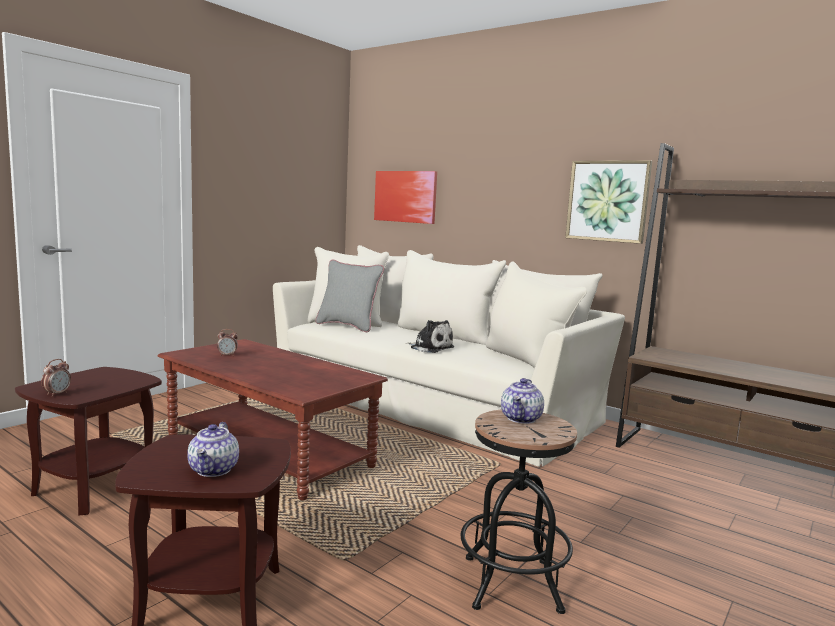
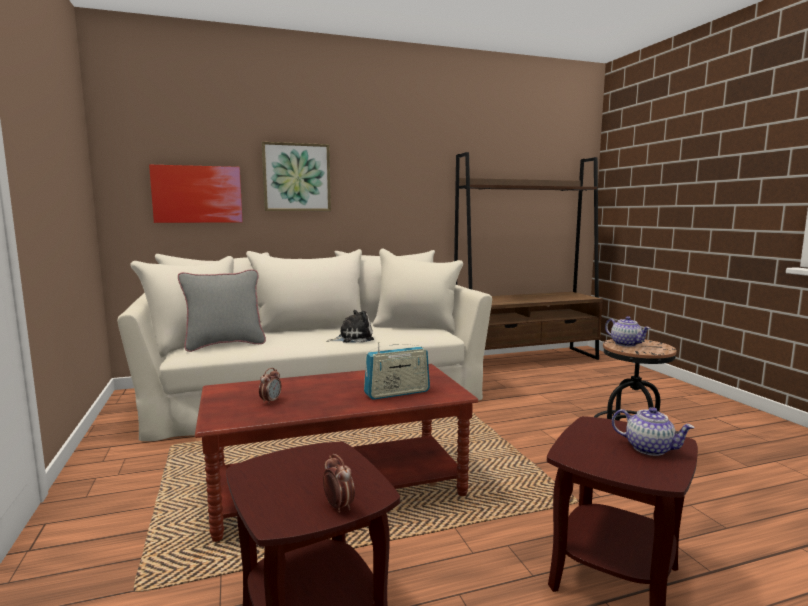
camera: 55 degrees left, 0 degrees up
(283, 379) = (397, 393): none -> radio
(607, 201) = (413, 194): picture -> picture (296, 177)

